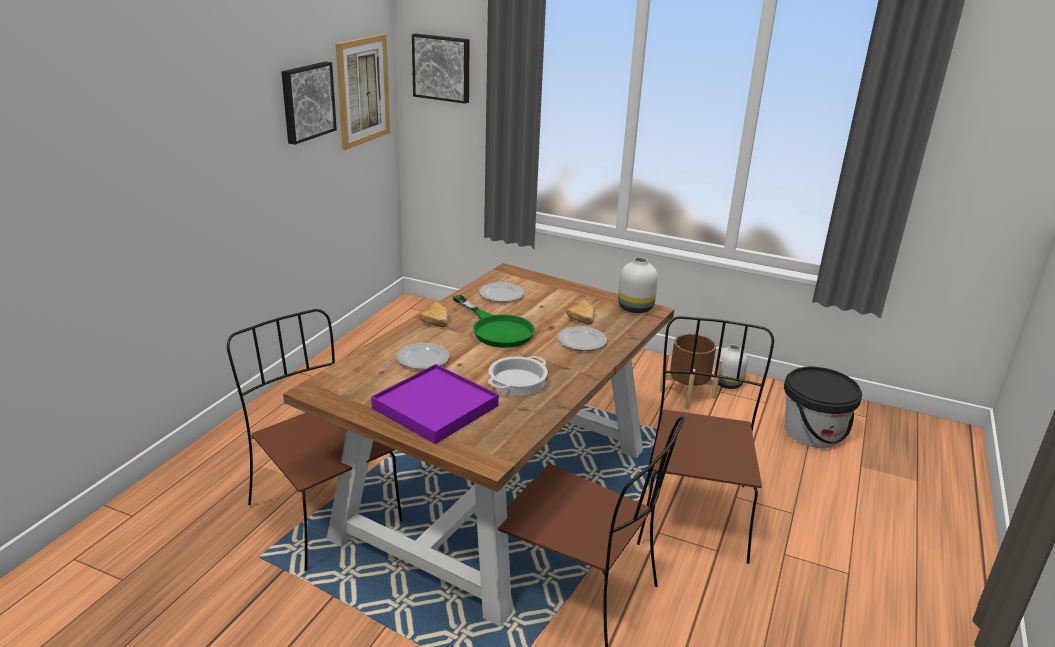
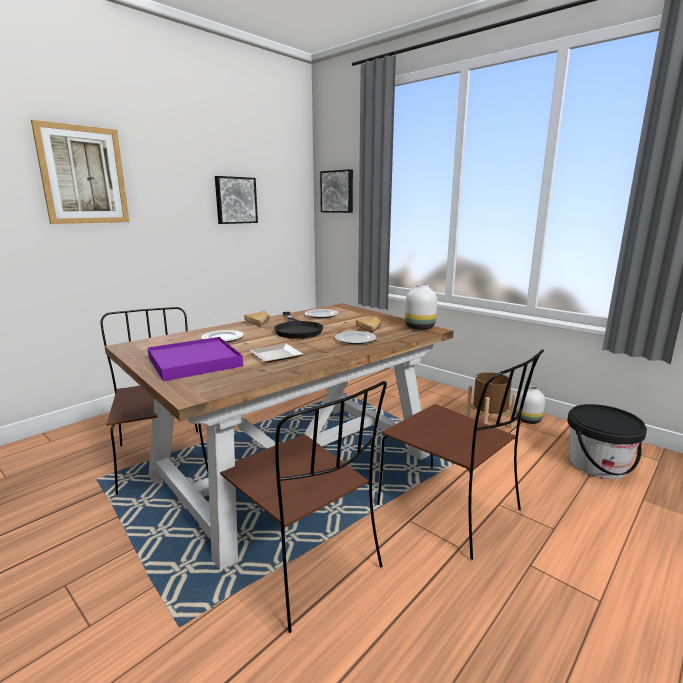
camera: 20 degrees right, 10 degrees down
(363, 91) = (284, 204): picture -> picture (83, 175)
(496, 329) = (297, 329): green frying pan -> black frying pan
(517, 381) = (277, 355): cooking pot -> plate
(693, 512) = (451, 509): brown chair -> brown chair turned 105 degrees clockwise

